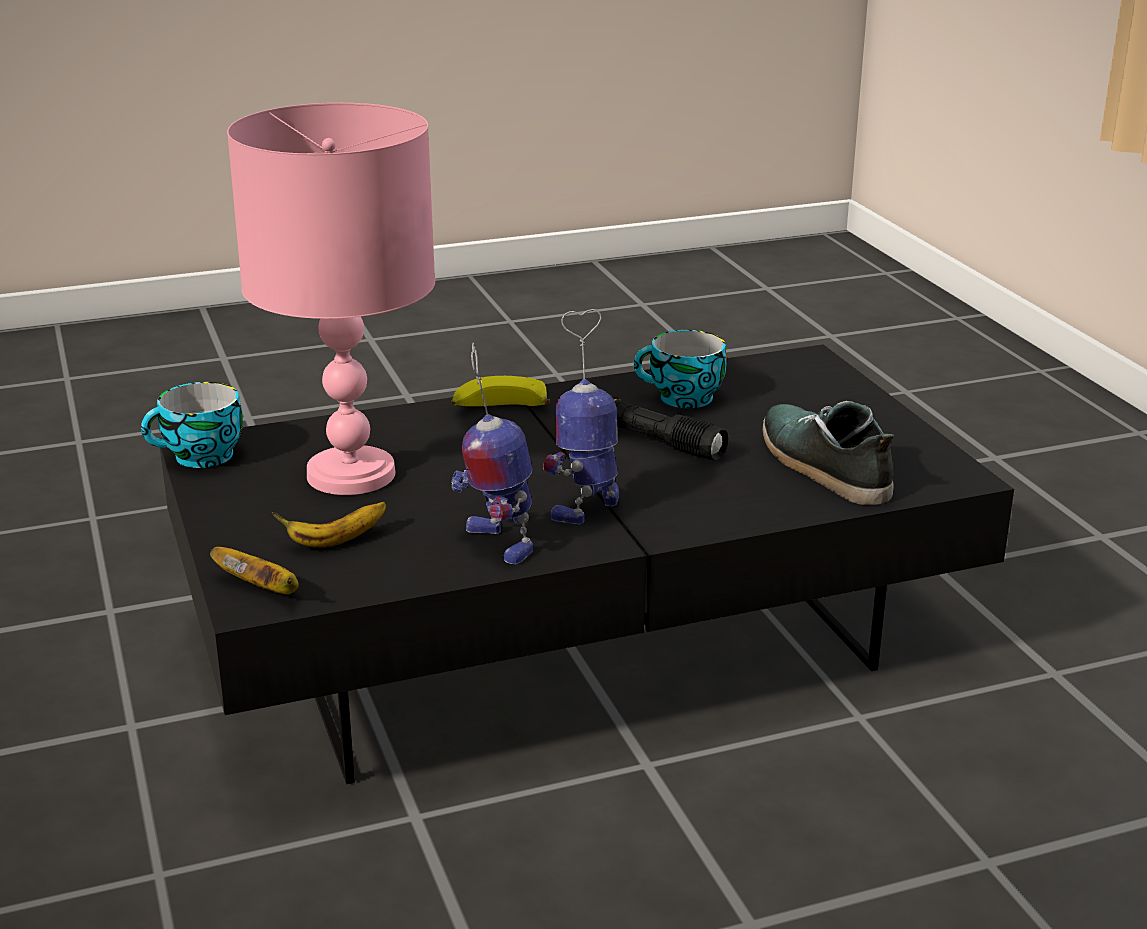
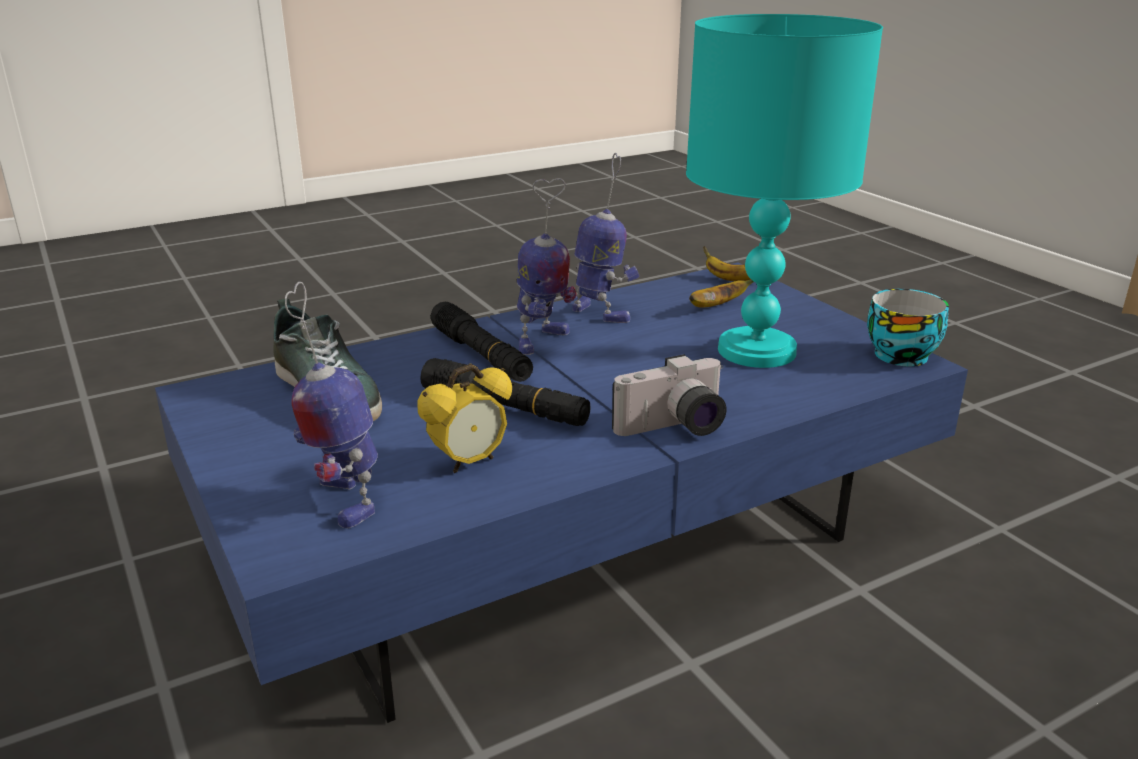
camera: 170 degrees right, 0 degrees up
(353, 474) = (755, 351): pink table lamp -> turquoise table lamp
(498, 409) = (674, 429): banana -> camera
(572, 644) = (569, 540): black coffee table -> blue coffee table
(663, 494) = (481, 355): none -> black flashlight
(682, 399) = (469, 462): cup -> alarm clock
(778, 383) = (343, 500): none -> toy robot

